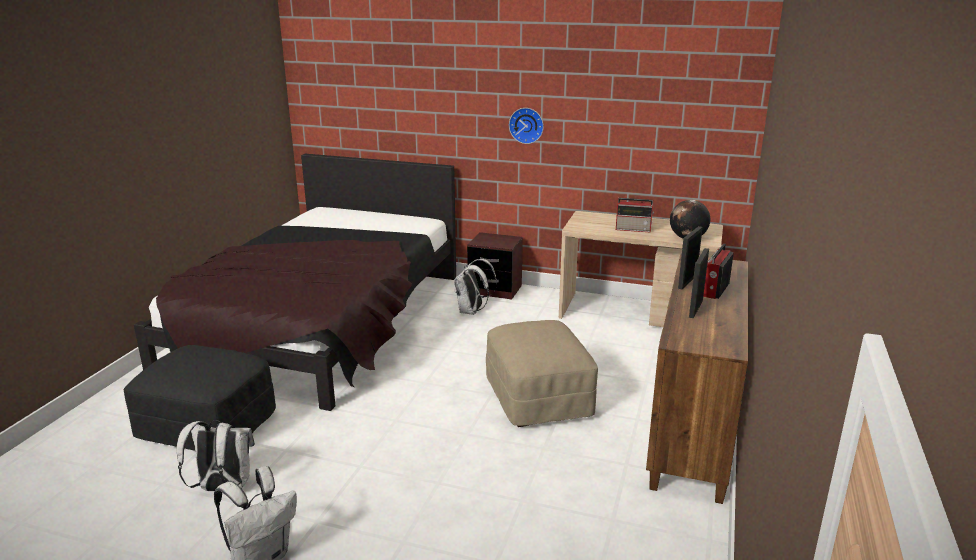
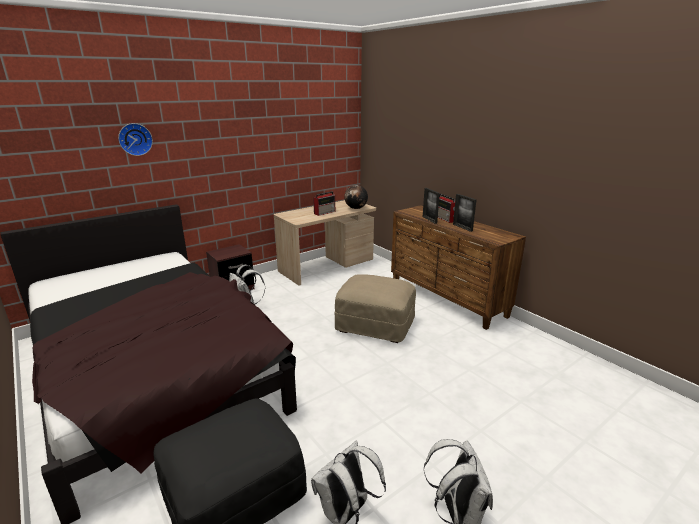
camera: 55 degrees left, 0 degrees up
(526, 125) = (229, 160): wall clock -> wall clock (135, 139)

